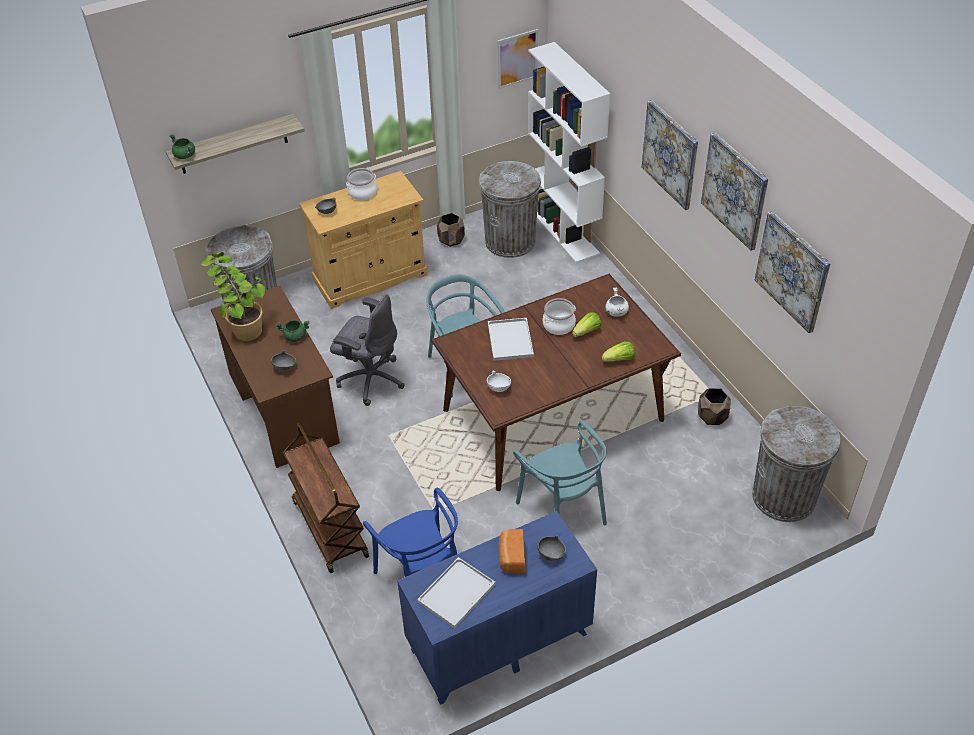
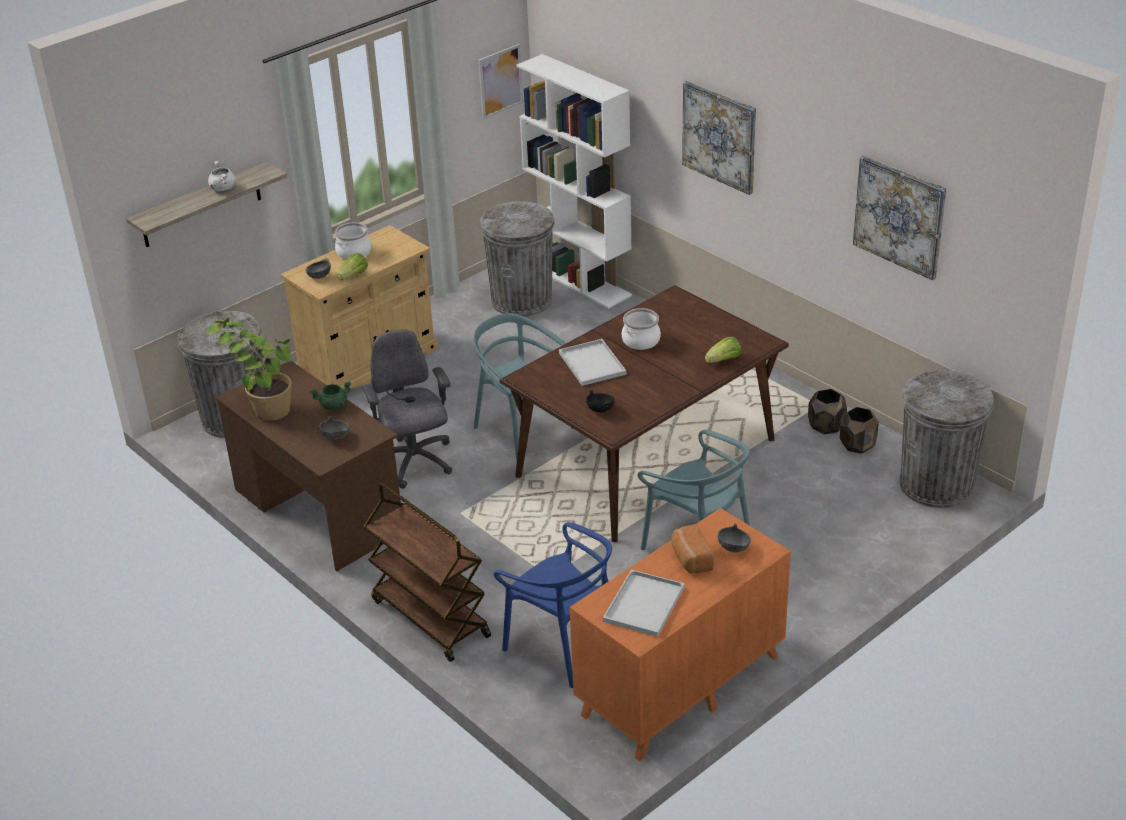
camera: 15 degrees left, 10 degrees down
(185, 155) = (154, 219): green cooking pot -> none
(370, 379) = (414, 462): grey office chair -> grey office chair turned 120 degrees counterclockwise
(451, 240) = (451, 311): brown planter -> brown planter (858, 445)
(498, 642) = (680, 686): blue dresser -> orange dresser
(499, 387) = (600, 409): white bowl -> black bowl
(587, 332) = (675, 341): lettuce -> lettuce (353, 276)
(616, 312) = (699, 318): white cooking pot -> white cooking pot (222, 188)
(735, 190) = (812, 149): picture -> none

